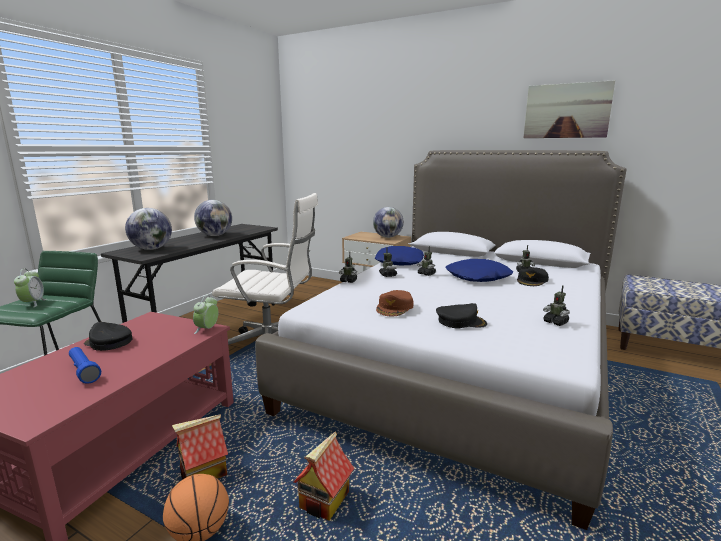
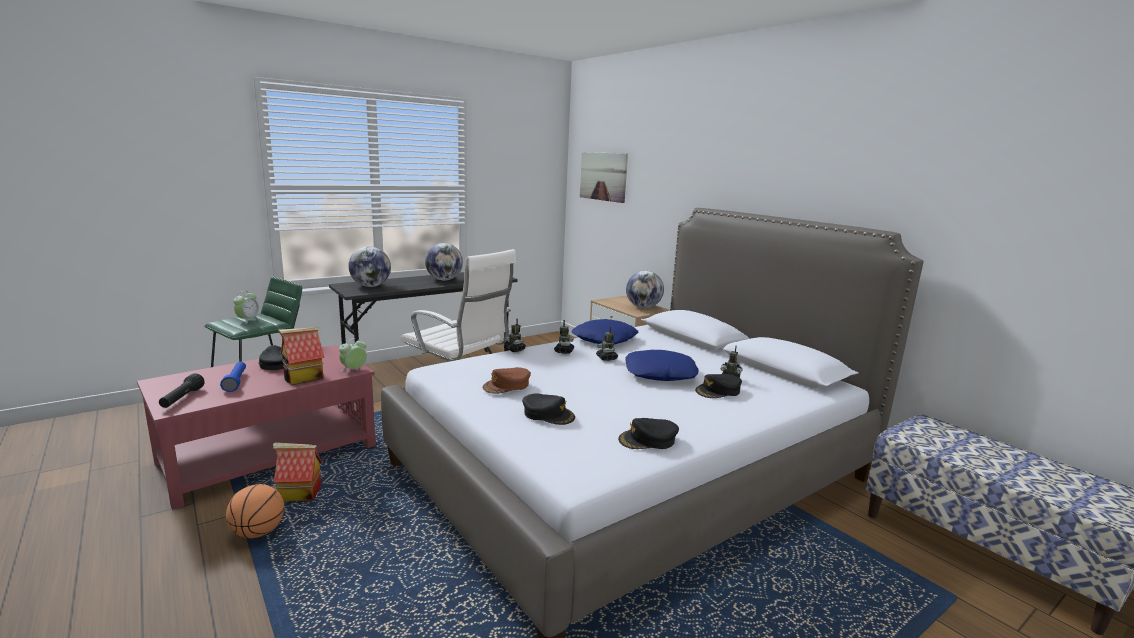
camera: 25 degrees right, 0 degrees up
(34, 407) = (182, 399): none -> black flashlight
(325, 501) = (360, 547): toy house -> toy house (303, 378)
(555, 322) = (648, 440): toy robot -> black cap
(566, 111) = (860, 171): picture -> picture (603, 176)

